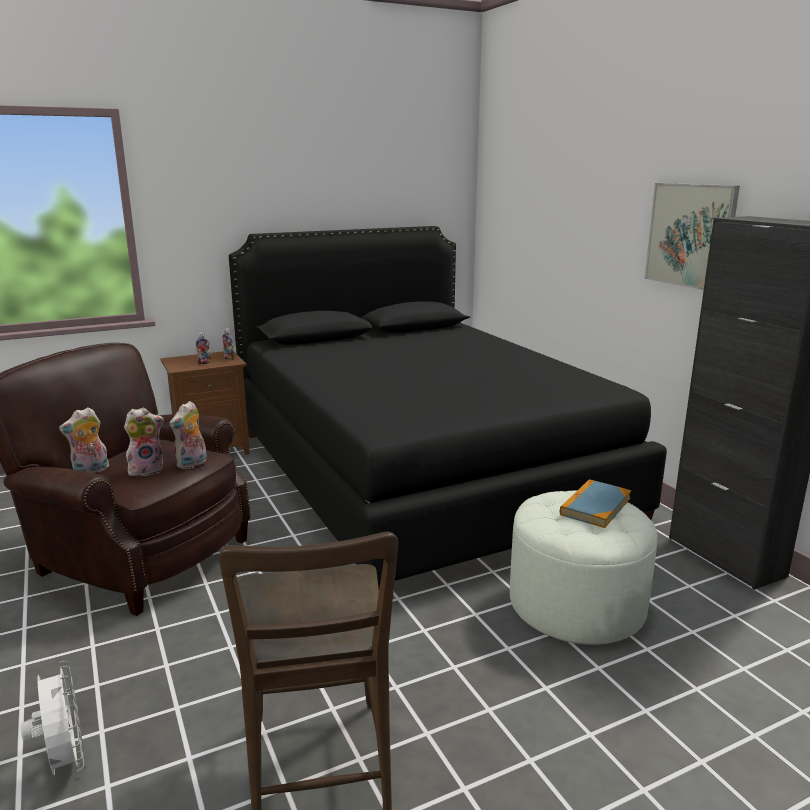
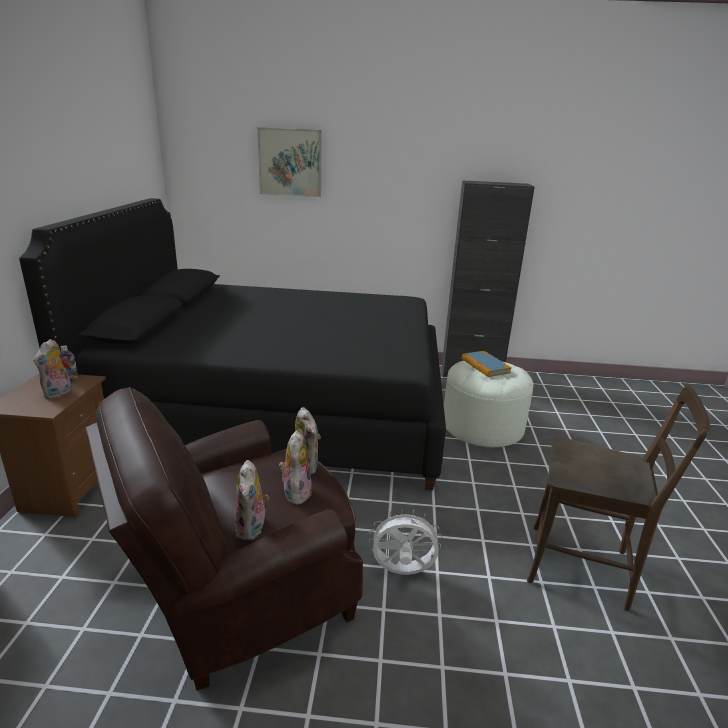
camera: 60 degrees left, 5 degrees up
(65, 762) = (535, 705): white fan -> white fan (402, 572)
(204, 363) = (58, 393): bottle -> plush toy
(690, 235) = (416, 193): picture -> picture (290, 162)

